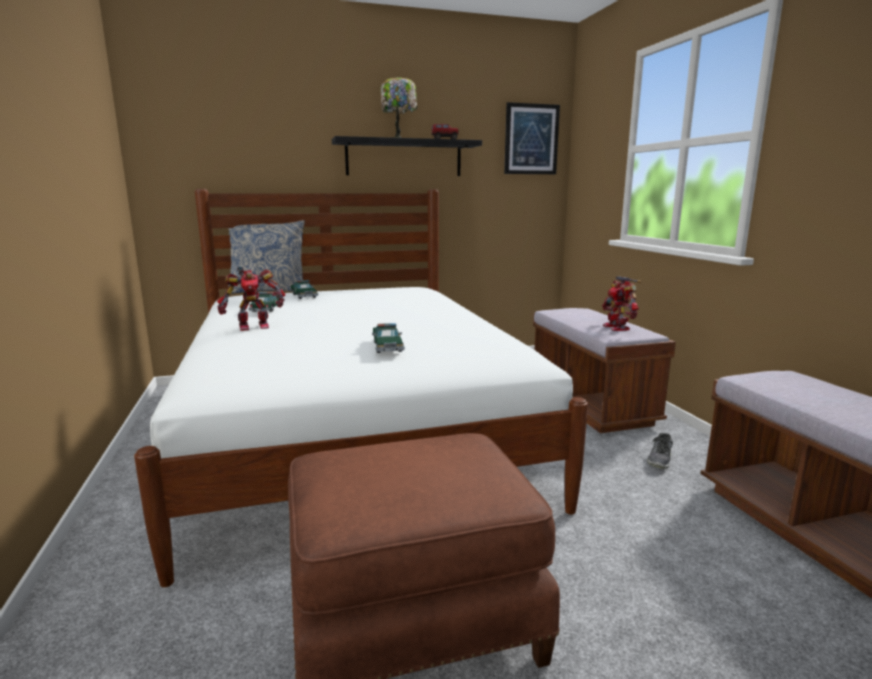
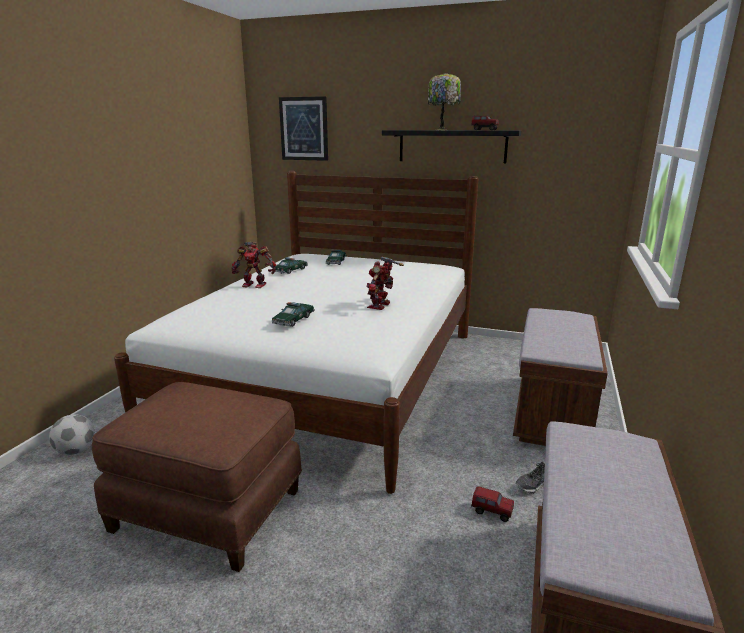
camera: 35 degrees right, 5 degrees up
(79, 653) = (76, 451): none -> football
(269, 291) = (329, 253): pillow -> none
(531, 139) = (591, 125): picture -> picture (304, 129)
(618, 327) = (564, 343): toy robot -> toy robot (380, 305)
(664, 494) = (492, 512): none -> toy truck

